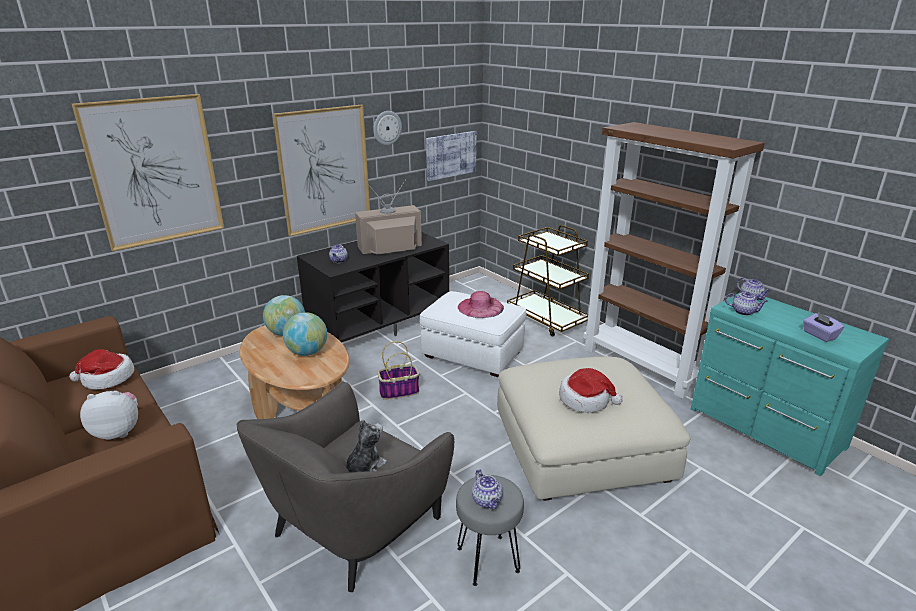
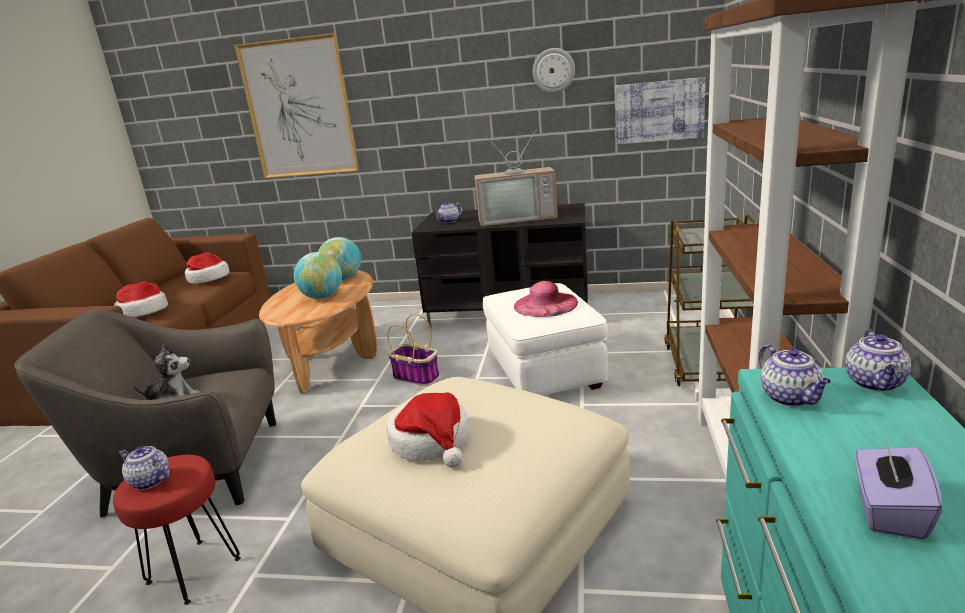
camera: 50 degrees right, 5 degrees down
(118, 431) = (143, 311): plush toy -> hat
(324, 170) = (469, 119): picture -> none
(390, 248) = (517, 218): television -> television turned 150 degrees clockwise
(487, 501) = (149, 481): teapot -> teapot turned 90 degrees clockwise
(487, 560) = (192, 571): grey stool -> red stool

